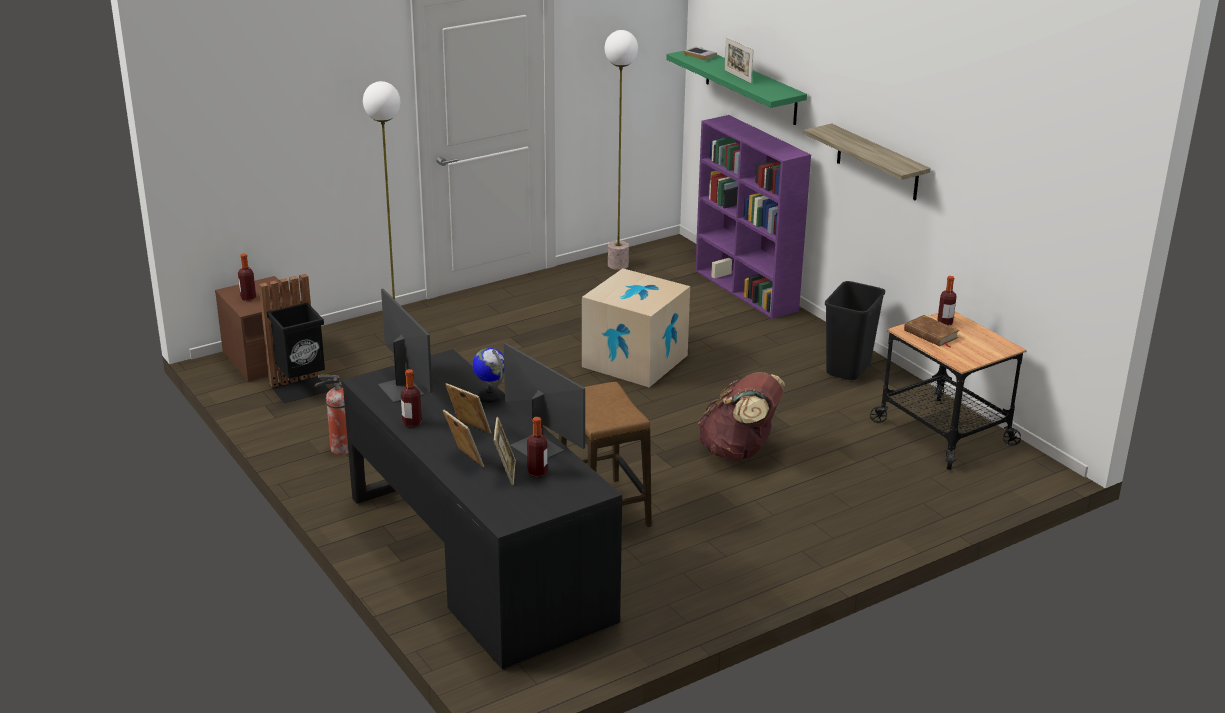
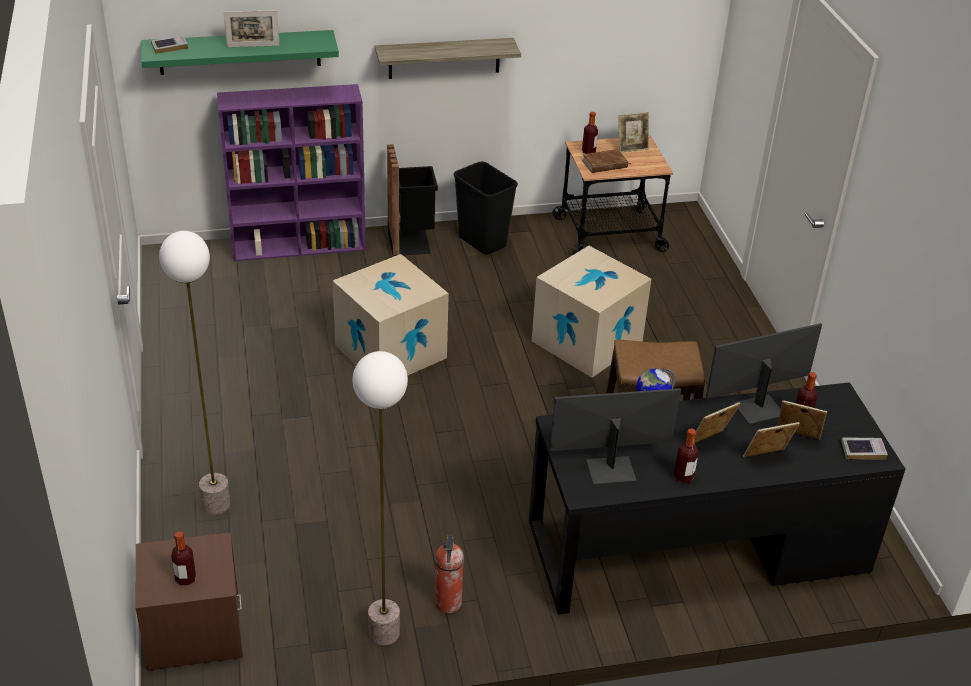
camera: 70 degrees left, 10 degrees up
(301, 389) = (292, 612): black trash can -> black trash can (411, 242)
(510, 511) = (863, 451): none -> book
(617, 265) = (178, 303): floor lamp -> floor lamp (384, 633)
(739, 451) = (587, 342): brown backpack -> cardboard box
(984, 343) = (632, 148): none -> picture frame

